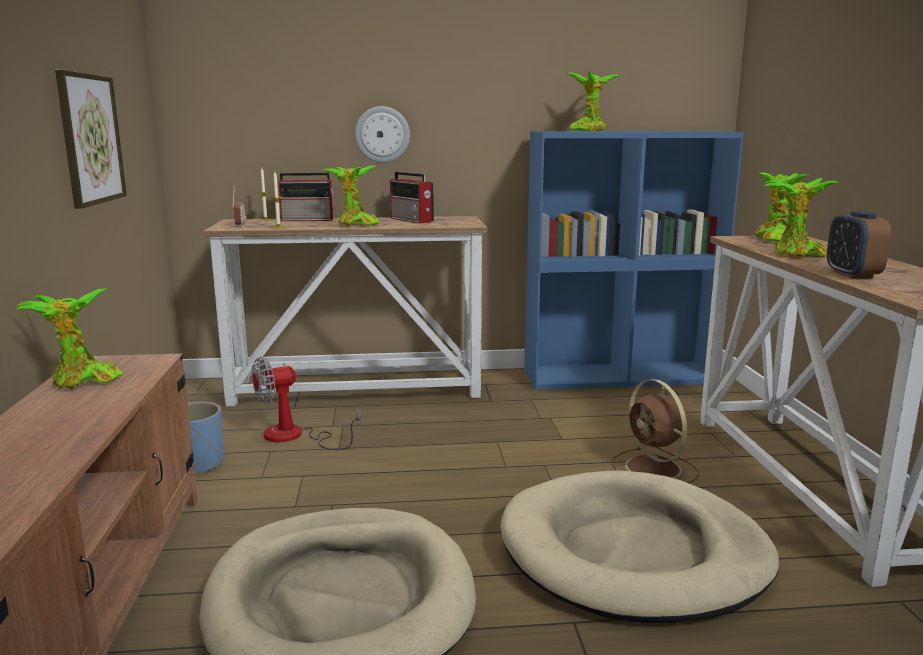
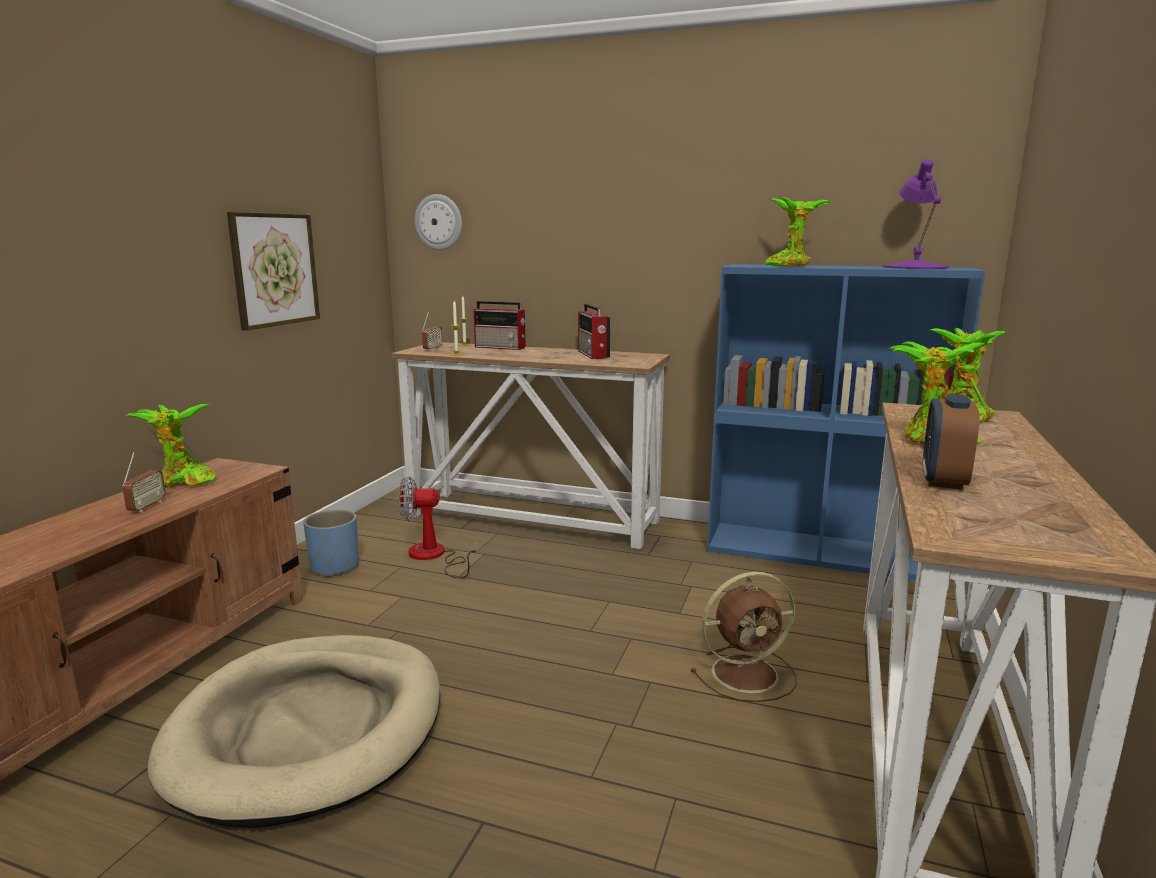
camera: 25 degrees right, 0 degrees up
(84, 409) = (147, 507): none -> radio
(355, 224) = (529, 356): potted plant -> none
(382, 134) = (579, 265): wall clock -> wall clock (439, 222)
(634, 553) = (623, 765): beige dog bed -> none
(654, 469) = (747, 673): brown fan -> brown fan turned 105 degrees counterclockwise
(683, 131) = (915, 267): none -> purple table lamp

